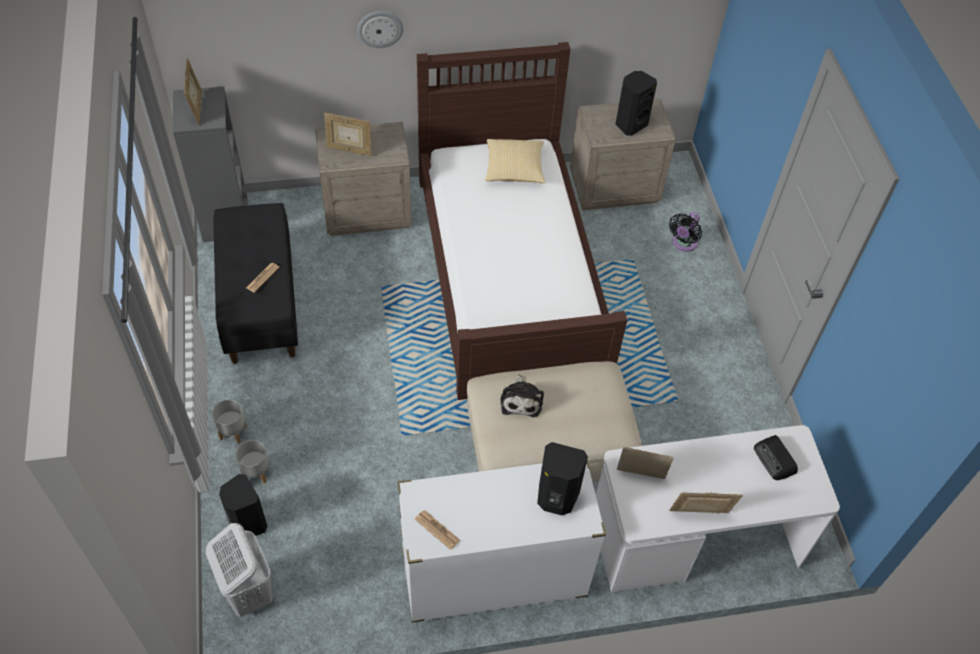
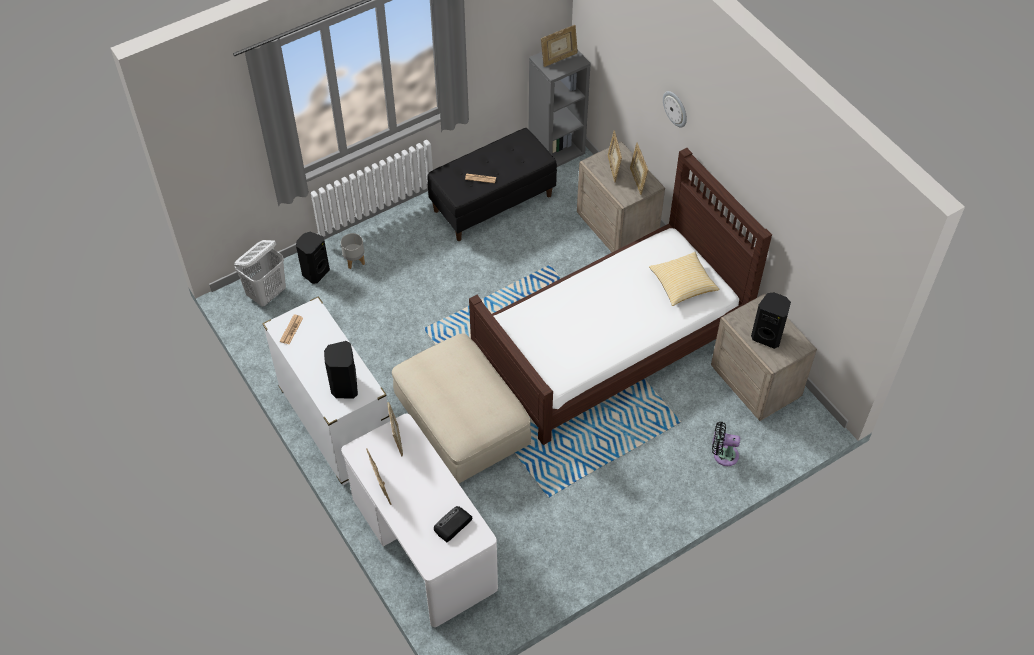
camera: 70 degrees right, 0 degrees up
(232, 432) = (379, 234): grey planter -> none
(379, 138) = (637, 181): none -> picture frame
(521, 400) = (455, 366): plush toy -> none

